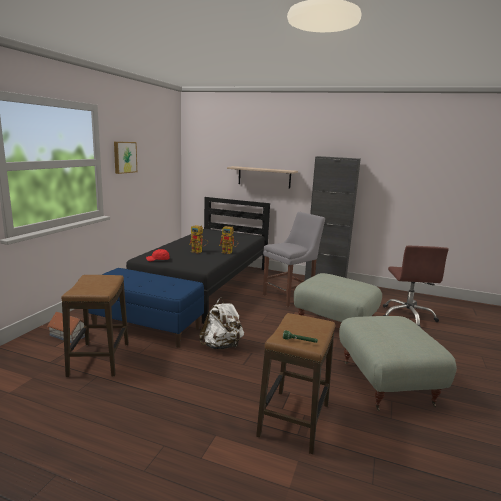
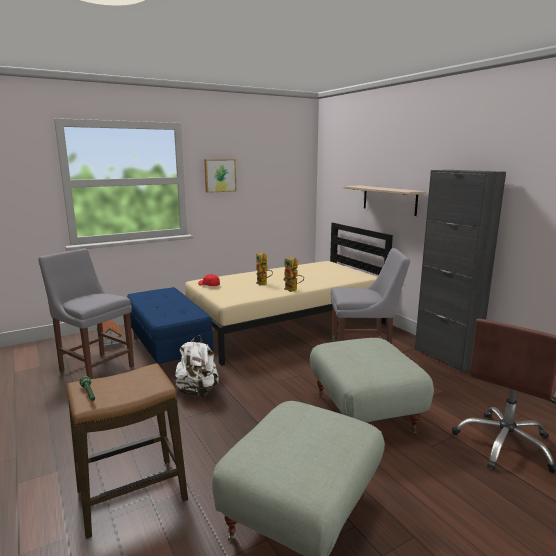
camera: 40 degrees right, 0 degrees up
(99, 359) = (95, 368): stool -> grey chair
(205, 285) = (286, 326): black bed -> beige bed

